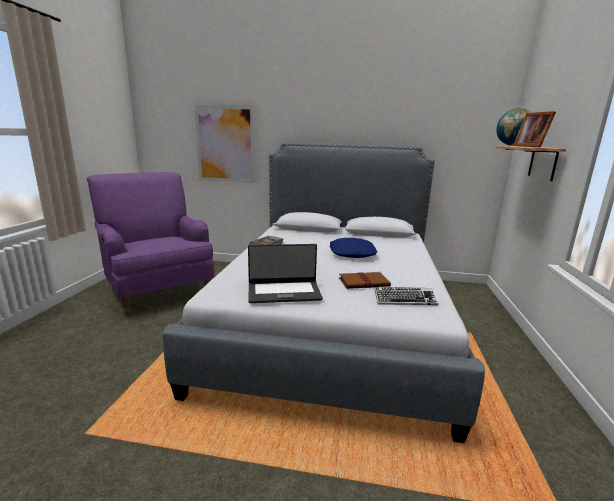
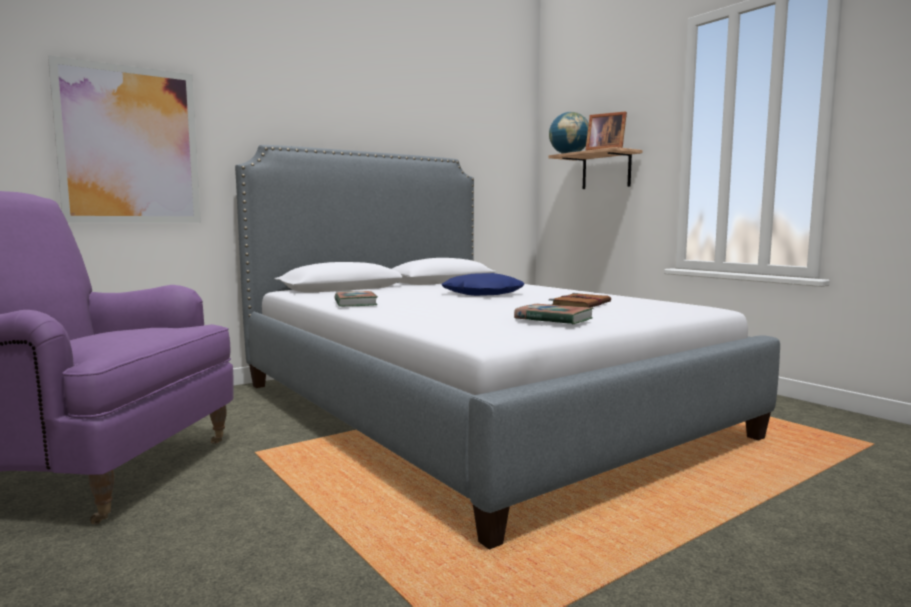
camera: 45 degrees left, 10 degrees down
(284, 292) = (553, 319): laptop -> book
(405, 300) = (651, 305): keyboard -> none

